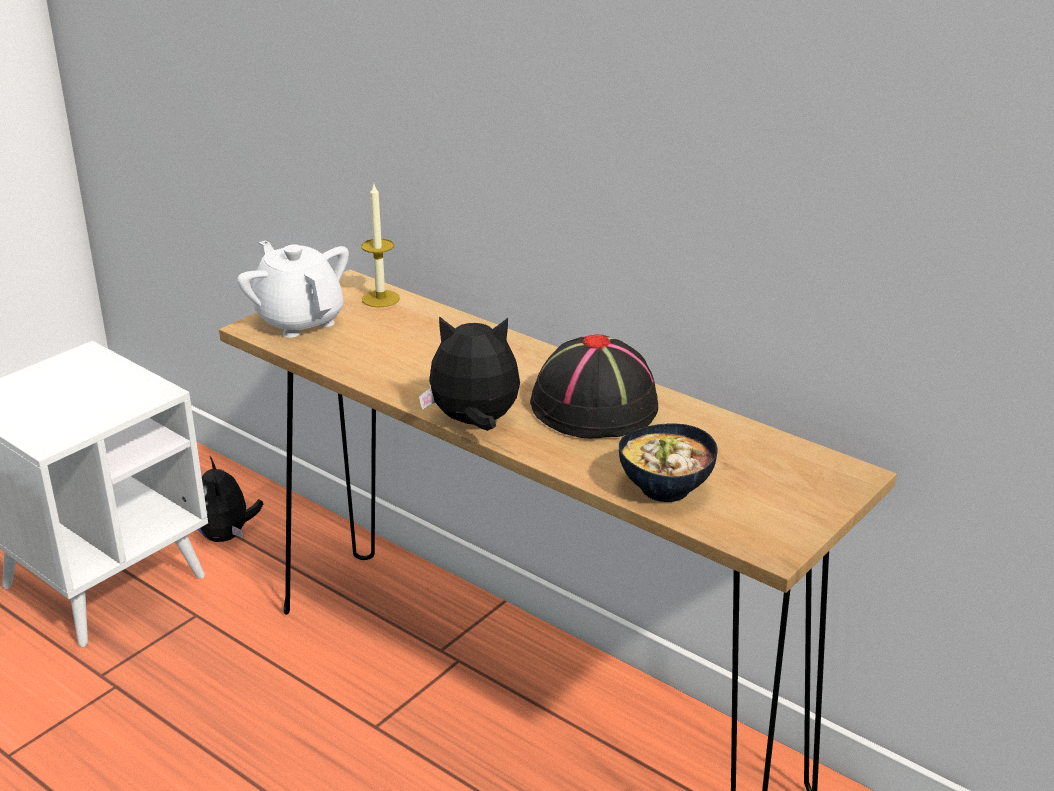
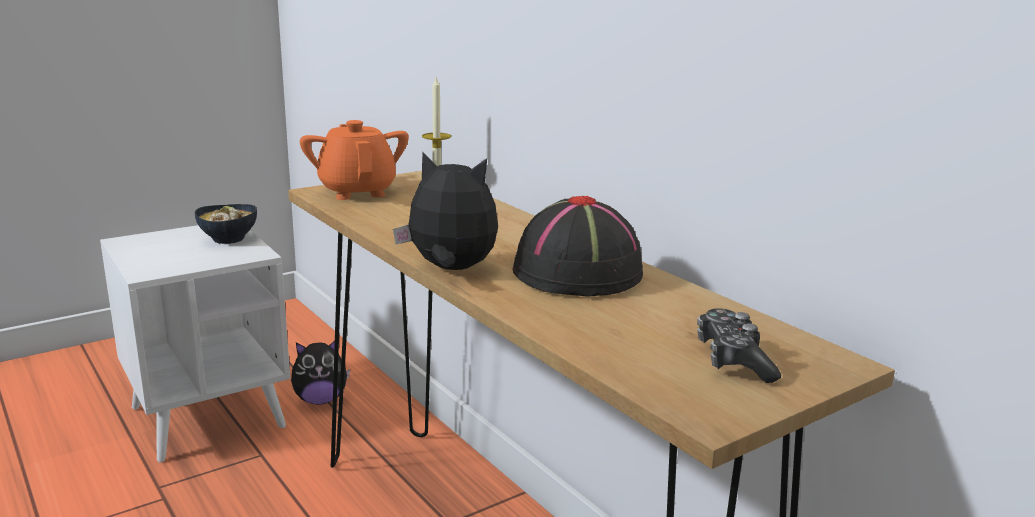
camera: 15 degrees right, 10 degrees down
(227, 535) = (320, 400): plush toy -> plush toy turned 105 degrees counterclockwise
(299, 320) = (357, 191): white teapot -> orange teapot
(667, 489) = (612, 344): bowl -> bowl (229, 239)
(770, 487) = (733, 360): none -> game controller

